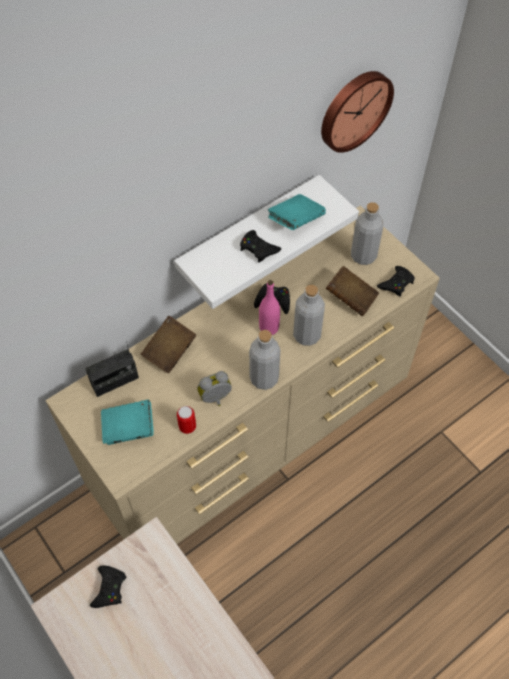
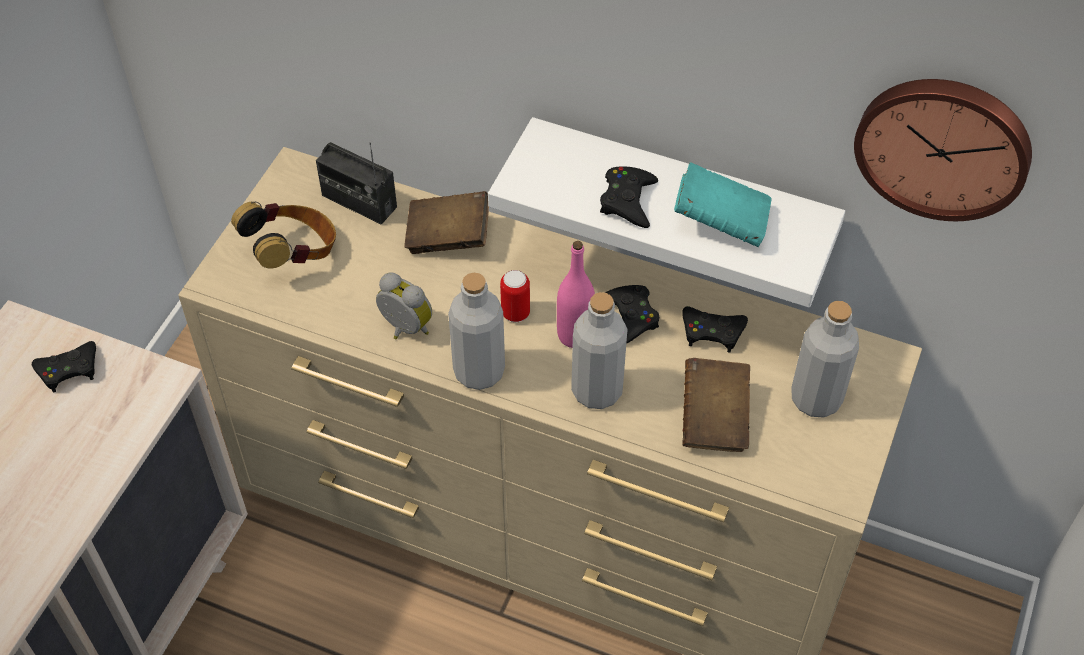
camera: 60 degrees right, 5 degrees down
(128, 428) = (293, 254): turquoise book -> headphones
(187, 427) = (336, 318): can -> can (515, 313)
(396, 283) = (796, 471): black game controller -> black game controller (712, 332)

